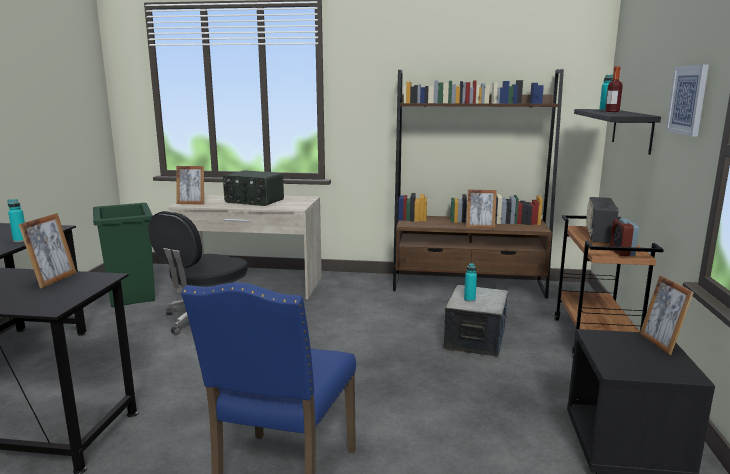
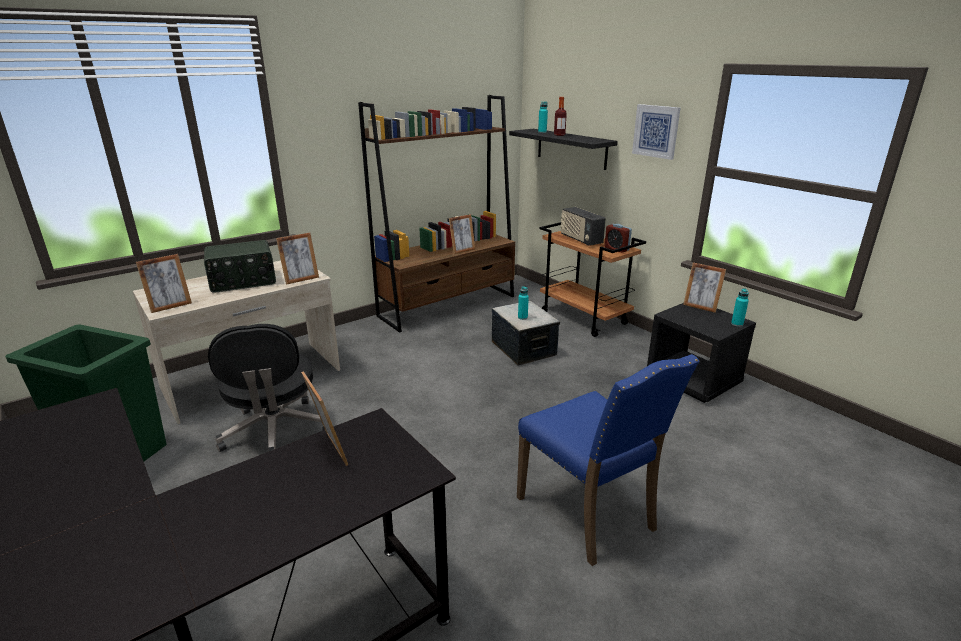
camera: 45 degrees left, 10 degrees up
(20, 240) = (105, 437): turquoise bottle -> turquoise bottle (737, 324)
(285, 207) = (301, 279): none -> picture frame

